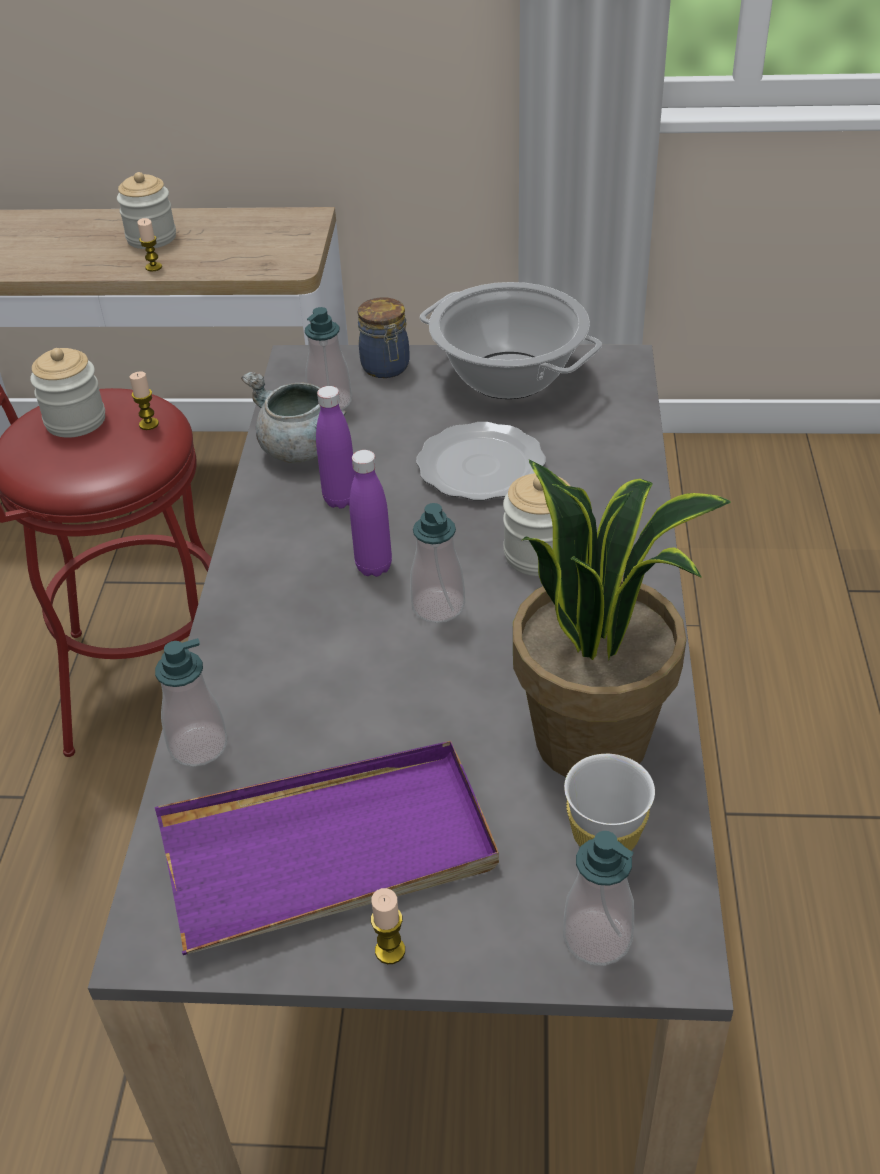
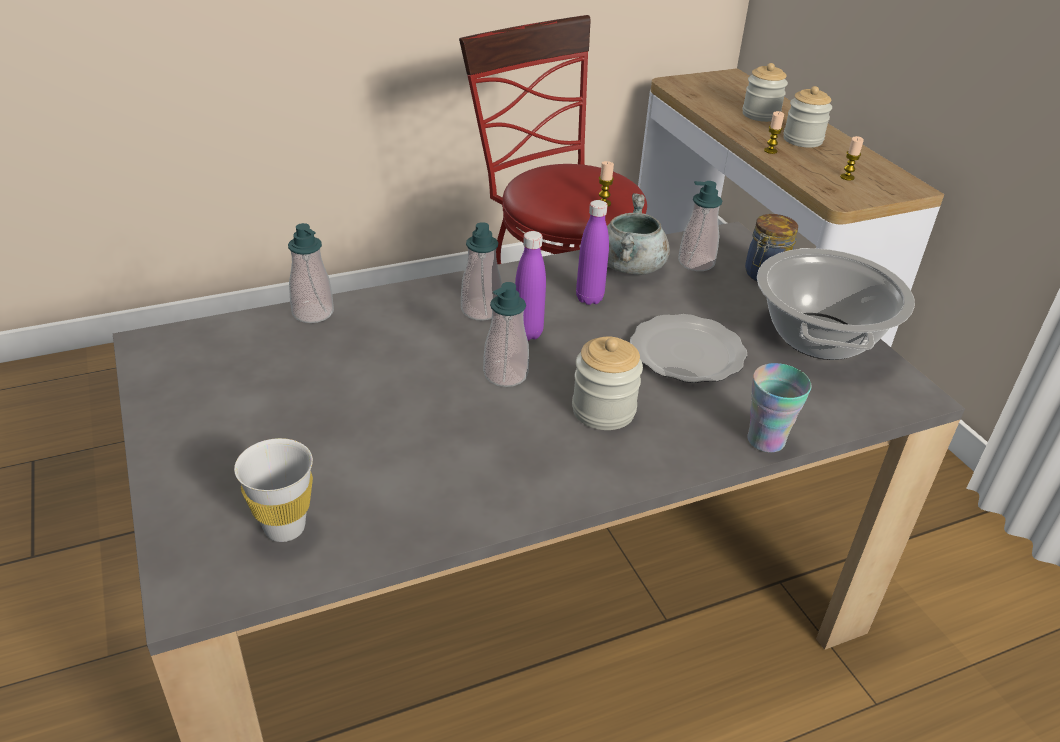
camera: 60 degrees right, 5 degrees down
(75, 421) = (582, 178): jar -> jar (760, 115)
(328, 851) = (242, 391): purple tray -> none
(390, 950) = (164, 442): candle -> candle (847, 177)
(593, 739) = (406, 493): potted plant -> none
(597, 937) = (200, 543): soap dispenser -> soap dispenser (481, 310)
(636, 468) = (766, 440): none -> cup

